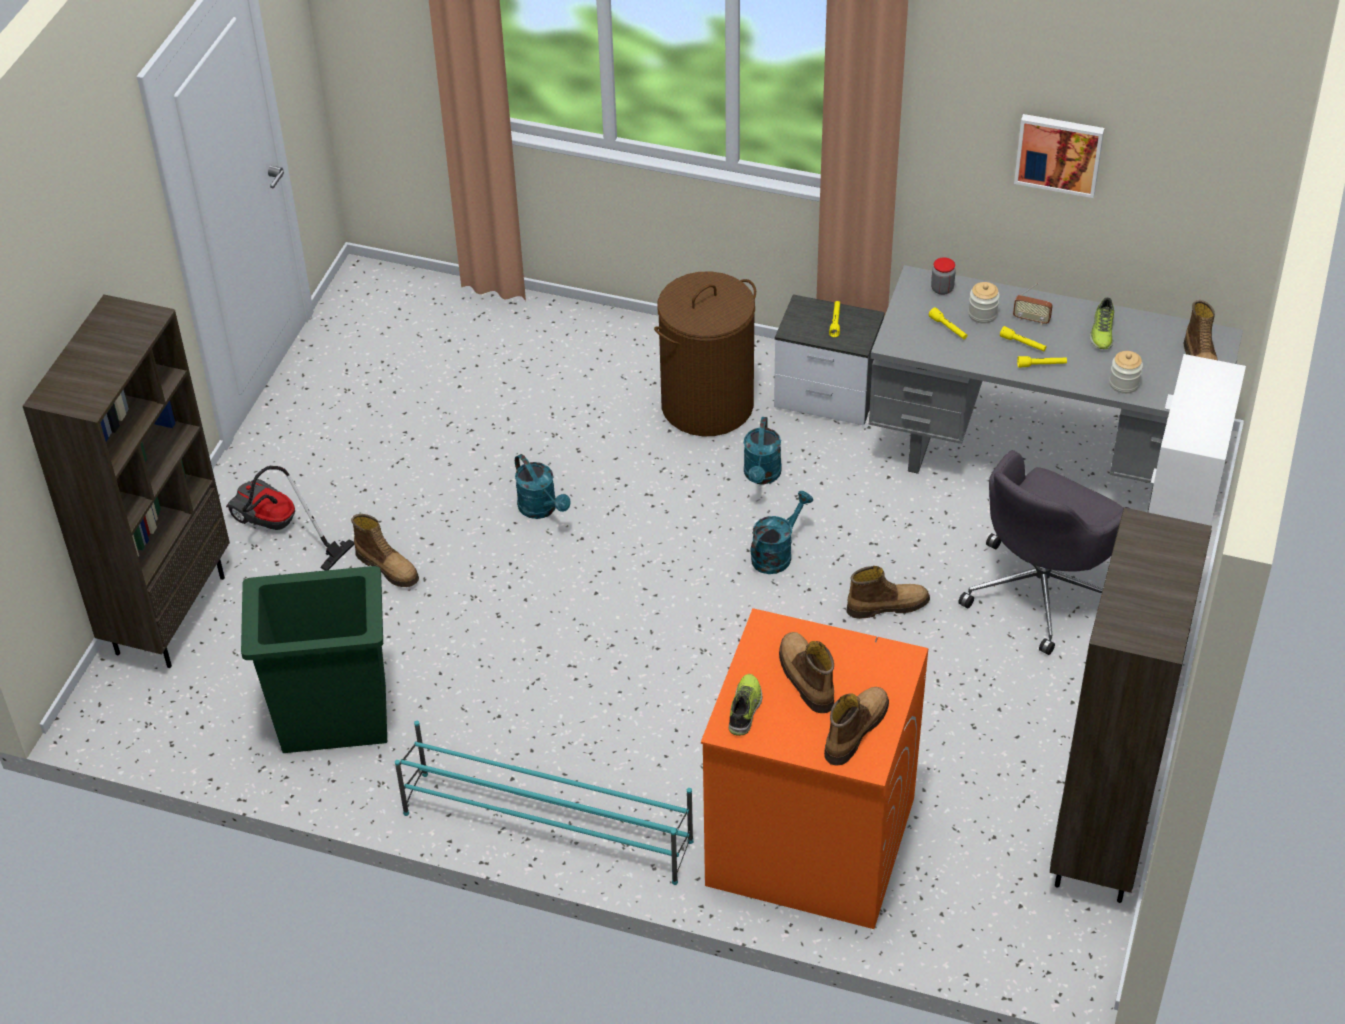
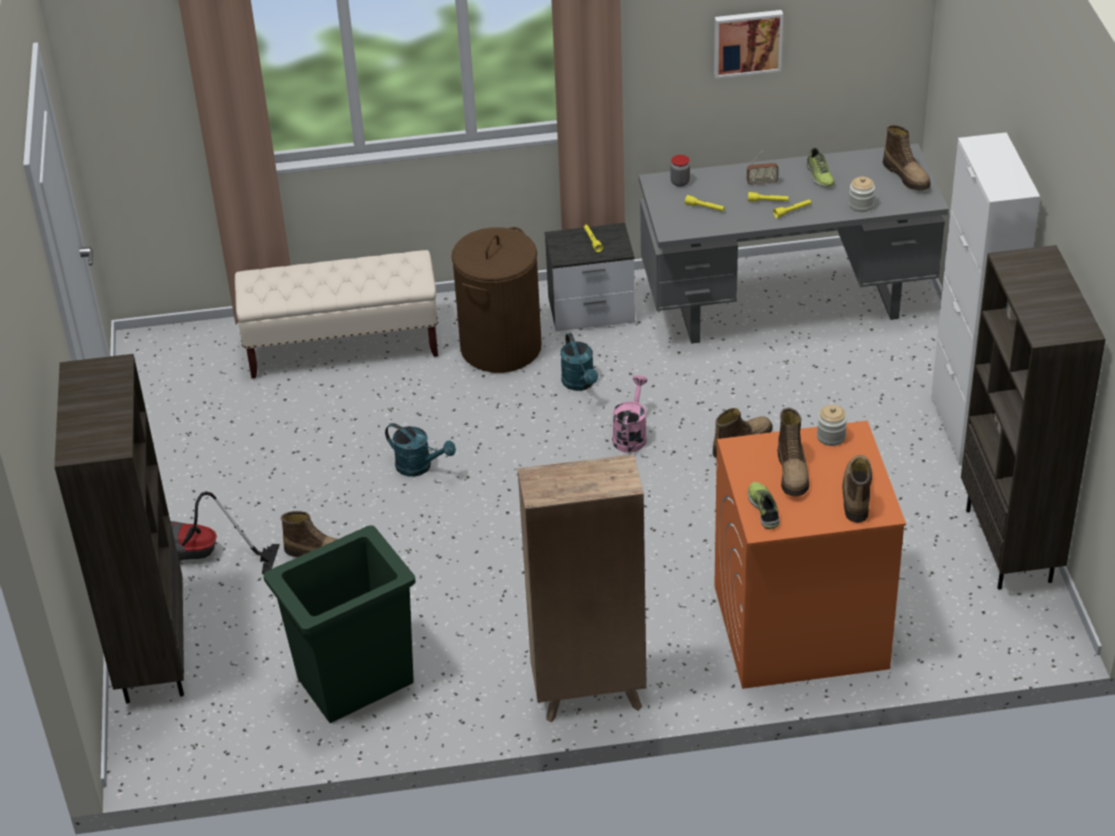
camera: 25 degrees left, 5 degrees down
(546, 826) = (587, 694): turquoise shoe rack -> brown bookcase
(552, 348) = (343, 346): none -> beige bench
(776, 553) = (631, 435): turquoise watering can -> pink watering can
(805, 678) = (793, 472): boot -> boot turned 135 degrees counterclockwise
(982, 314) = (723, 190): jar -> jar (831, 436)
(1042, 590) = (848, 392): grey office chair -> none

